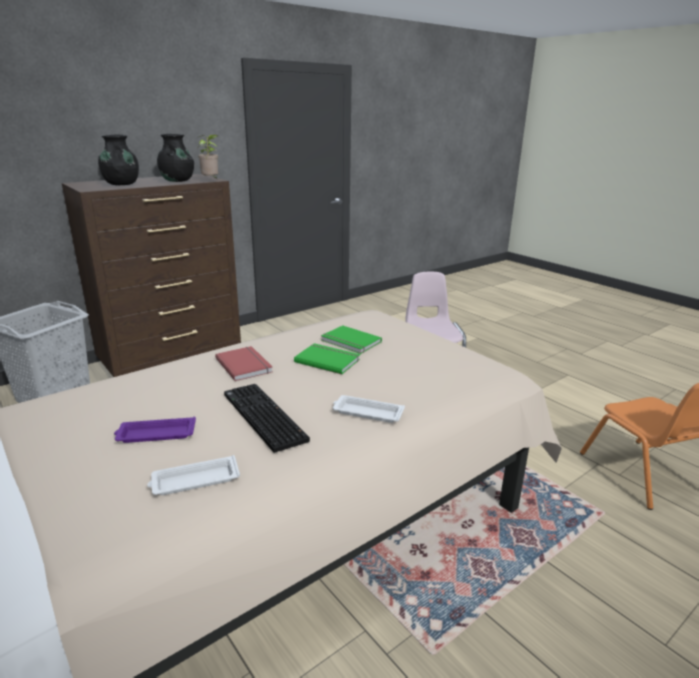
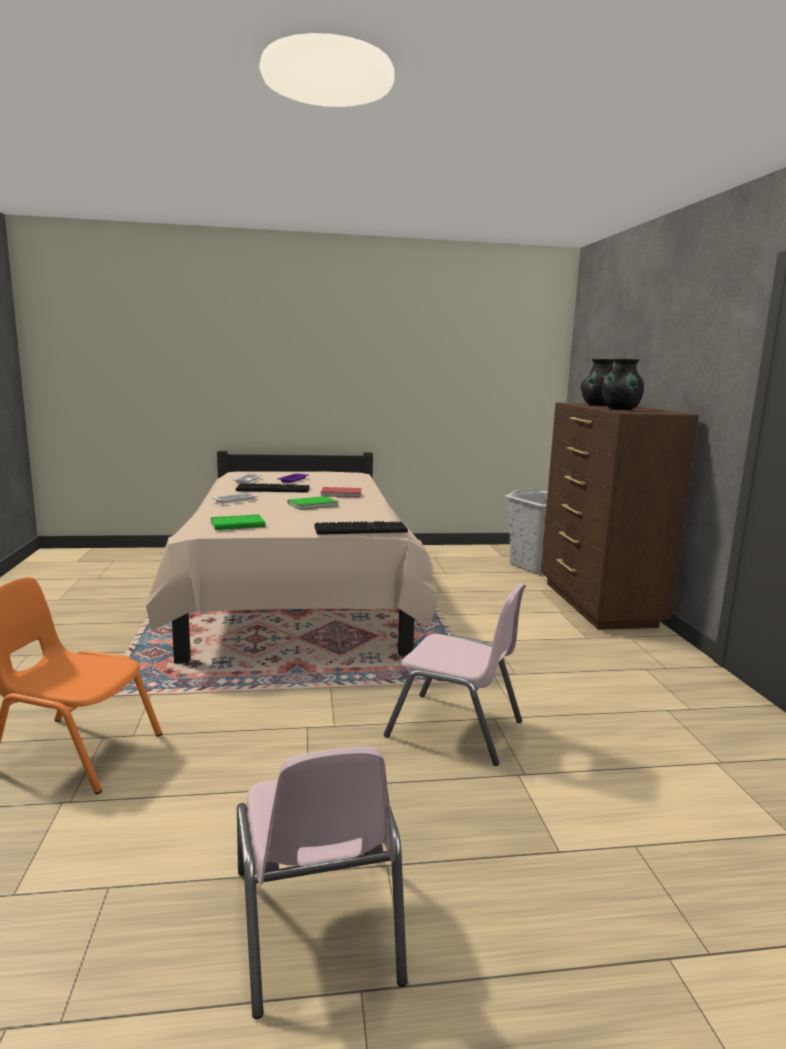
camera: 120 degrees right, 10 degrees down
(211, 181) = (615, 411): potted plant -> none
(350, 342) = (333, 513): green book -> green book (237, 524)
(386, 319) = (361, 529): none -> keyboard
(578, 365) = (316, 925): none -> pink chair

